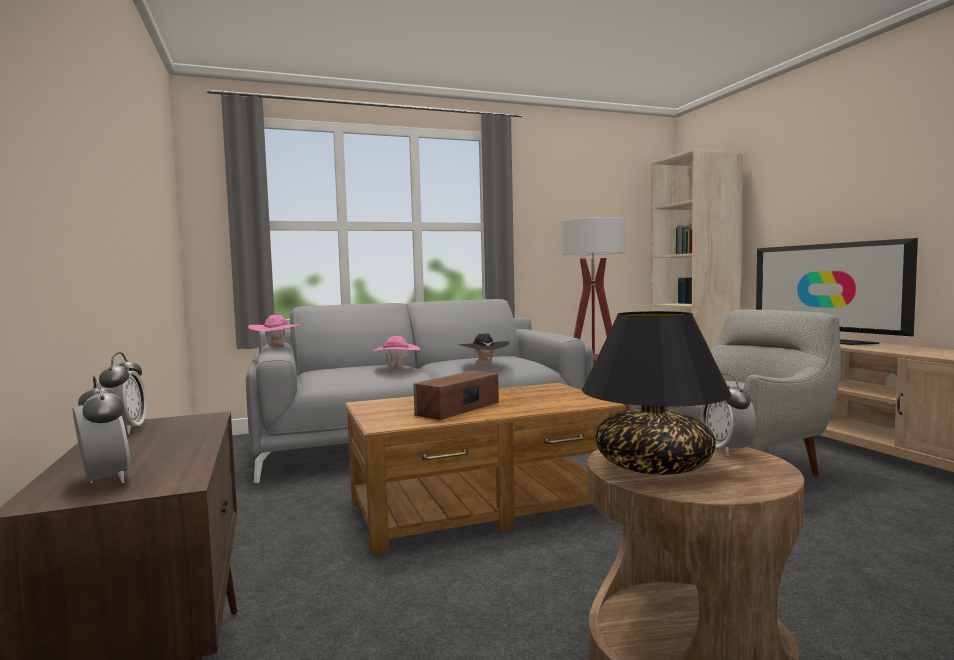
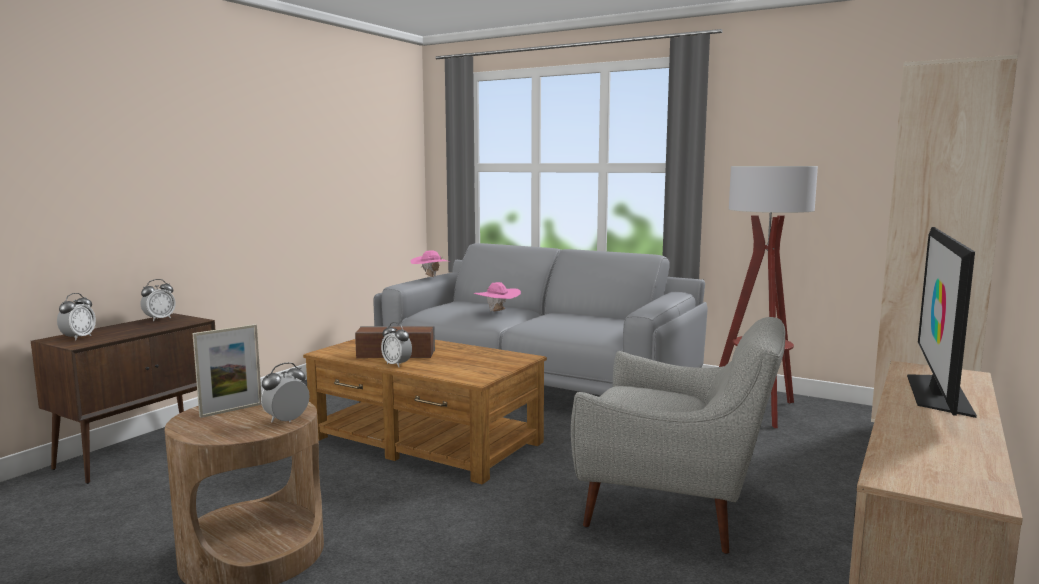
camera: 50 degrees right, 5 degrees up
(484, 365) = (561, 324): black hat -> none
(498, 413) = (397, 364): none -> alarm clock
(652, 466) = (231, 410): black table lamp -> picture frame

